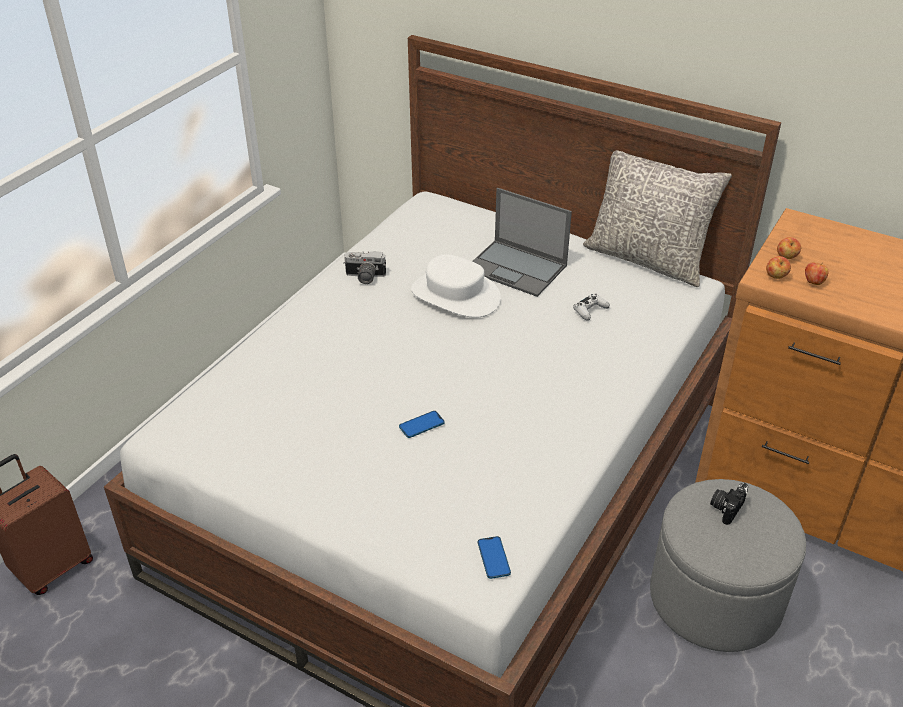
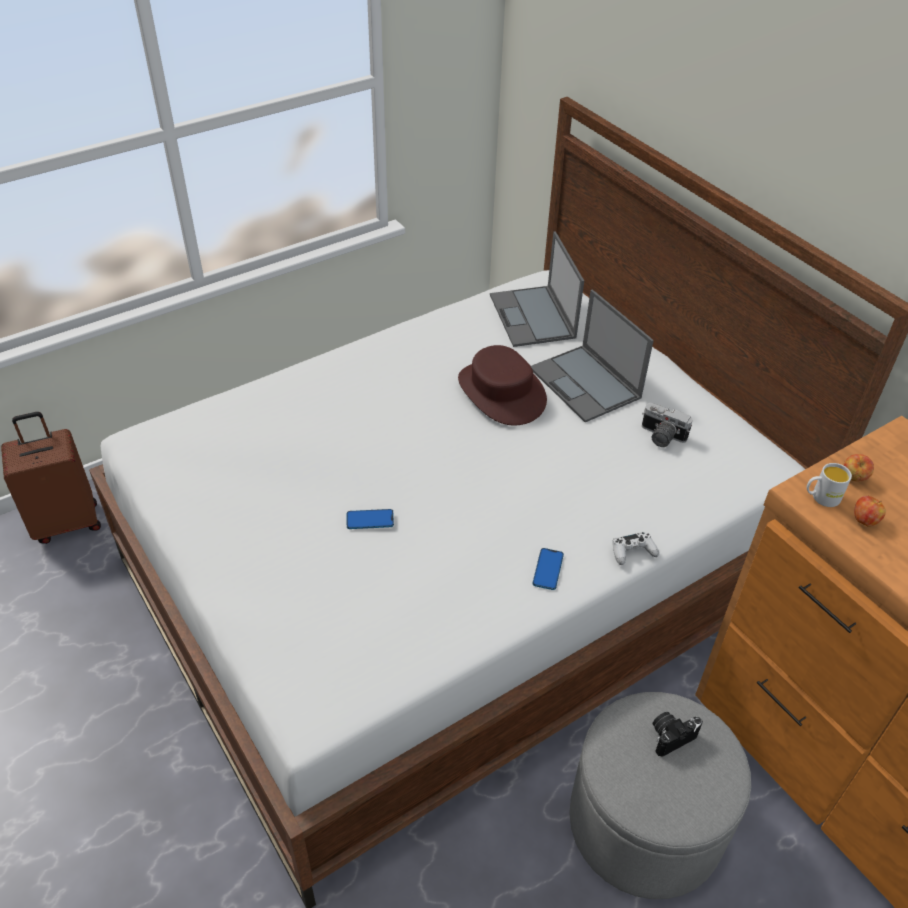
camera: 25 degrees right, 5 degrees up
(364, 277) = (425, 344): camera -> camera (660, 437)
(438, 230) = (533, 317): none -> laptop
(455, 295) = (501, 392): white hat -> brown hat
(493, 558) = (338, 692): phone -> phone (548, 569)
(590, 310) = (631, 457): white game controller -> white game controller (633, 552)
(647, 259) = (738, 419): grey pillow -> none
(776, 277) = (821, 497): apple -> white mug

